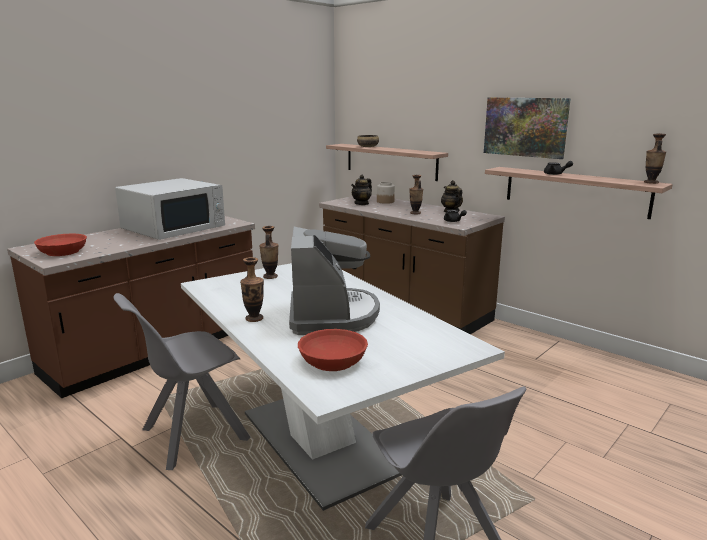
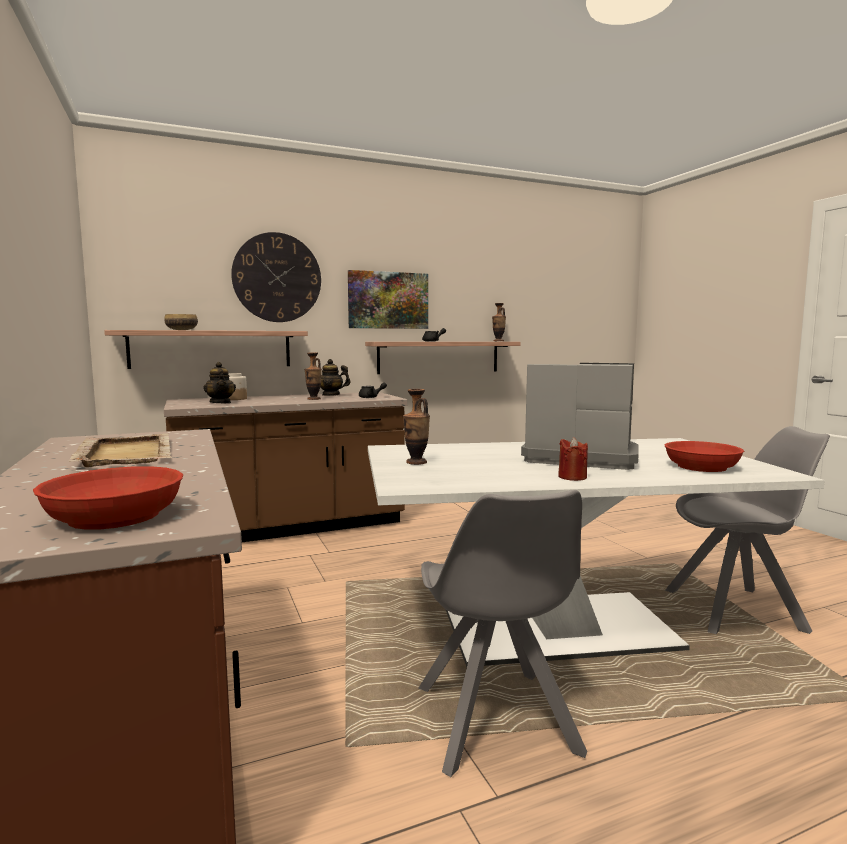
camera: 65 degrees left, 10 degrees down
(174, 228) = (126, 453): white microwave -> beige tray
(254, 318) = (572, 477): vase -> red candle
(434, 106) = (277, 278): none -> wall clock

